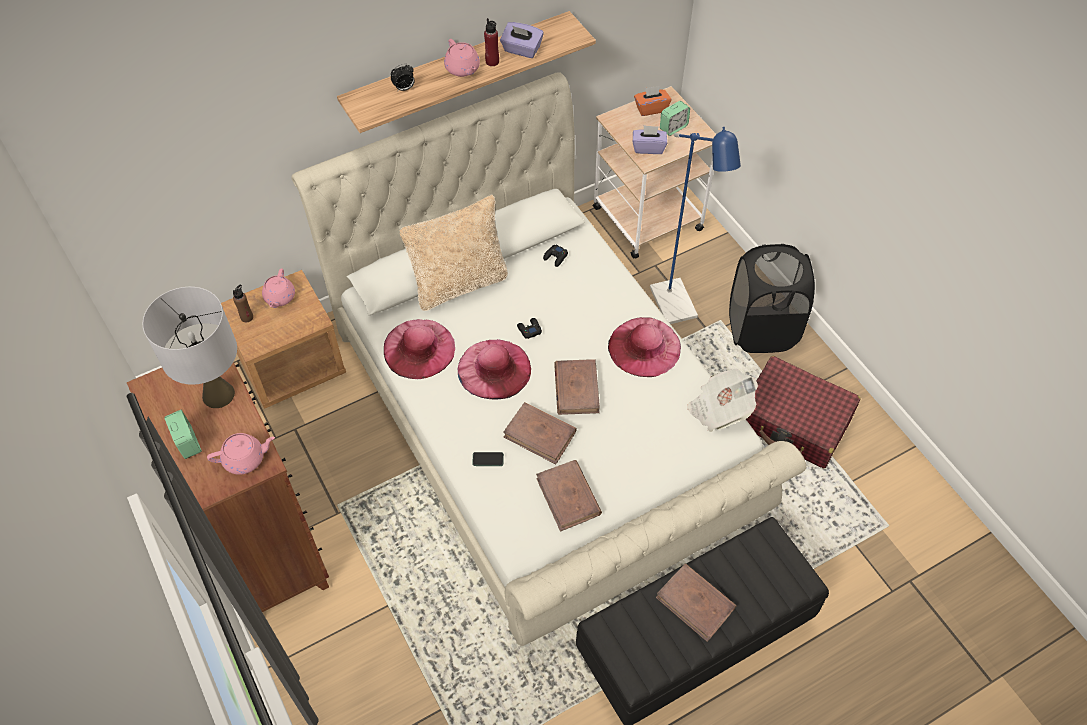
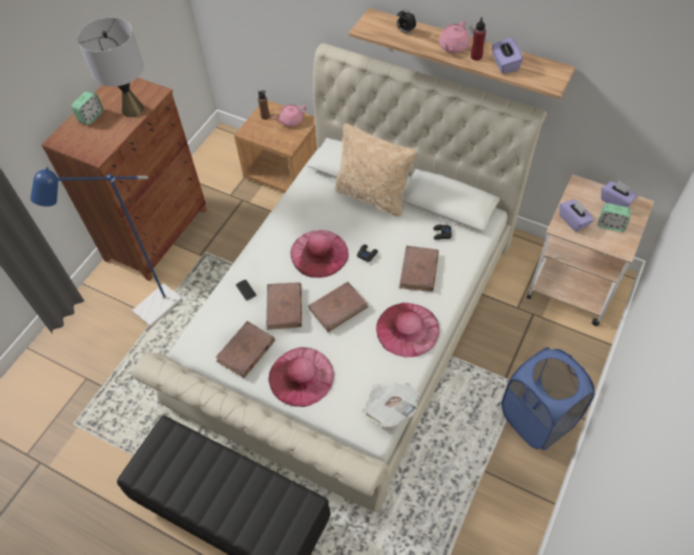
camera: 60 degrees right, 0 degrees up
(245, 459) = (95, 146): pink teapot -> none
(419, 348) = (305, 206): pink hat -> pink hat (301, 376)
(651, 108) = (615, 201): orange tissue box -> purple tissue box
(677, 310) = (504, 350): blue floor lamp -> blue floor lamp (151, 311)
(695, 603) = (216, 481): brown book -> brown book (419, 270)
(761, 330) = (537, 418): black laundry basket -> blue laundry basket
(794, 421) = (470, 488): red suitcase -> none

